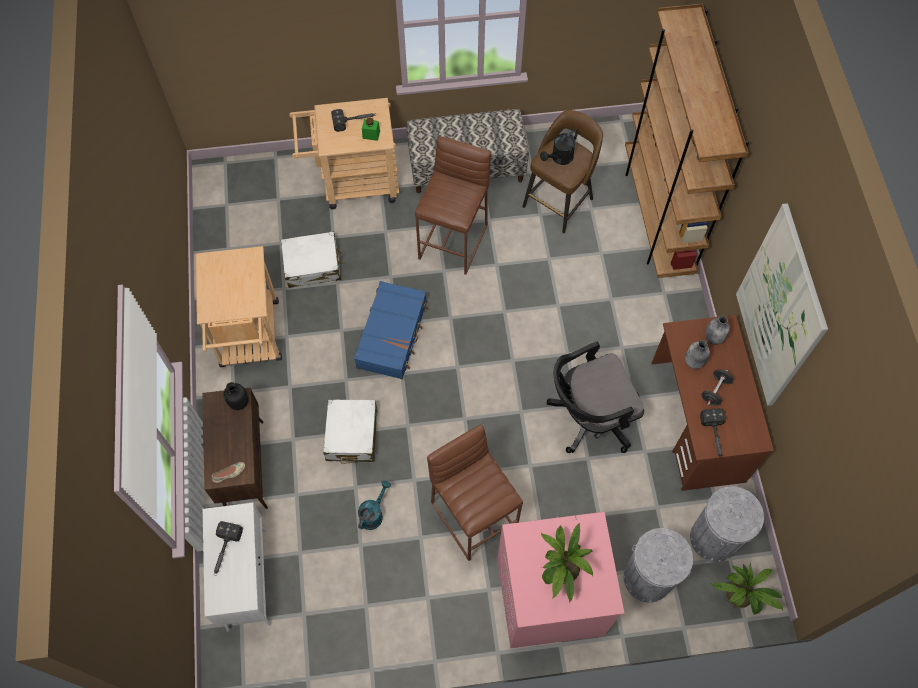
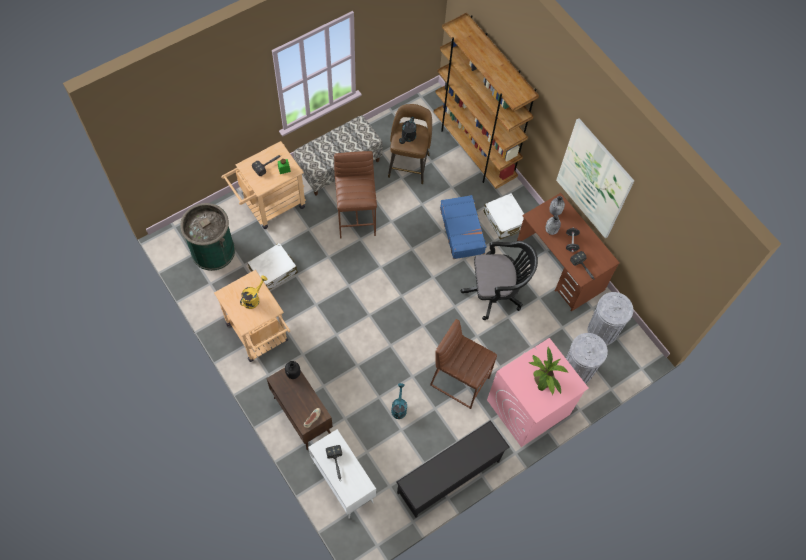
camera: 30 degrees left, 0 degrees up
(238, 282) = (253, 298): none -> yellow watering can
(254, 210) = (213, 250): none -> green trash can
(352, 435) = (359, 366): white suitcase -> white suitcase (504, 220)
(388, 642) = (449, 478): none -> black shoe rack
(392, 334) = (350, 293): blue suitcase -> blue suitcase (462, 230)
(588, 417) = (496, 292): black office chair -> black office chair turned 135 degrees counterclockwise
(740, 597) = (633, 357): potted plant -> none

